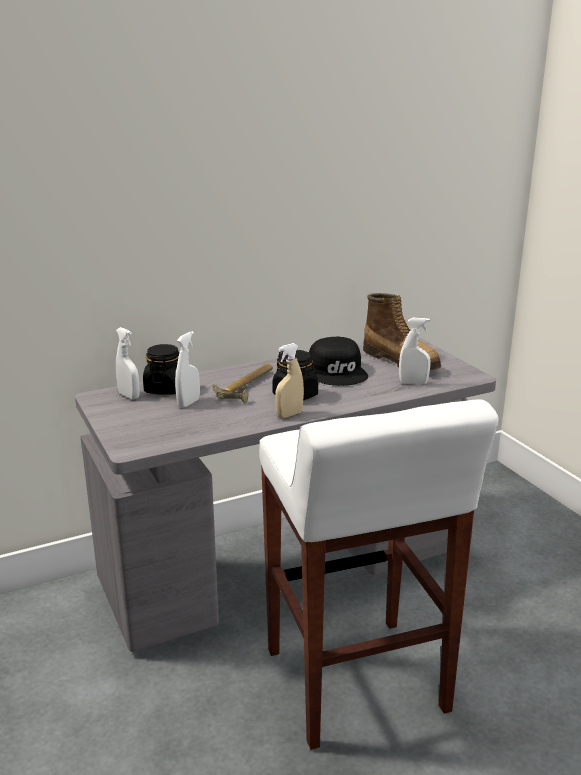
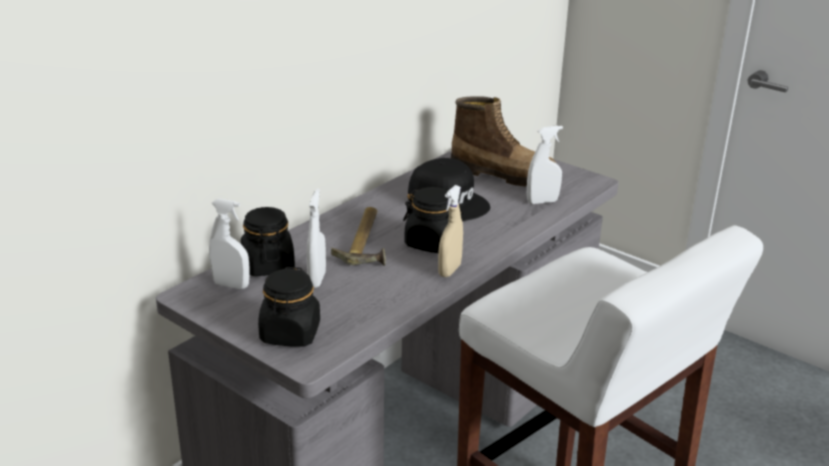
camera: 25 degrees left, 5 degrees up
(136, 431) = (290, 334): none -> black jar

